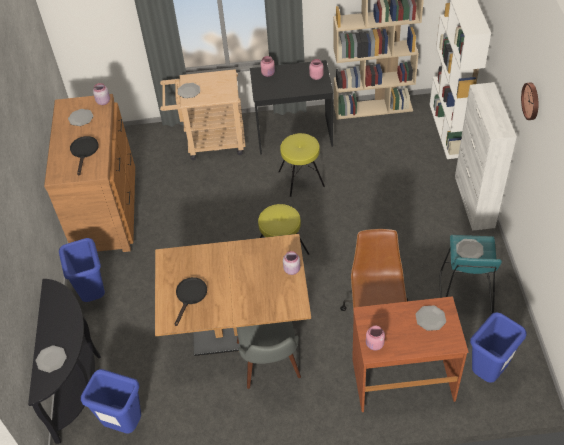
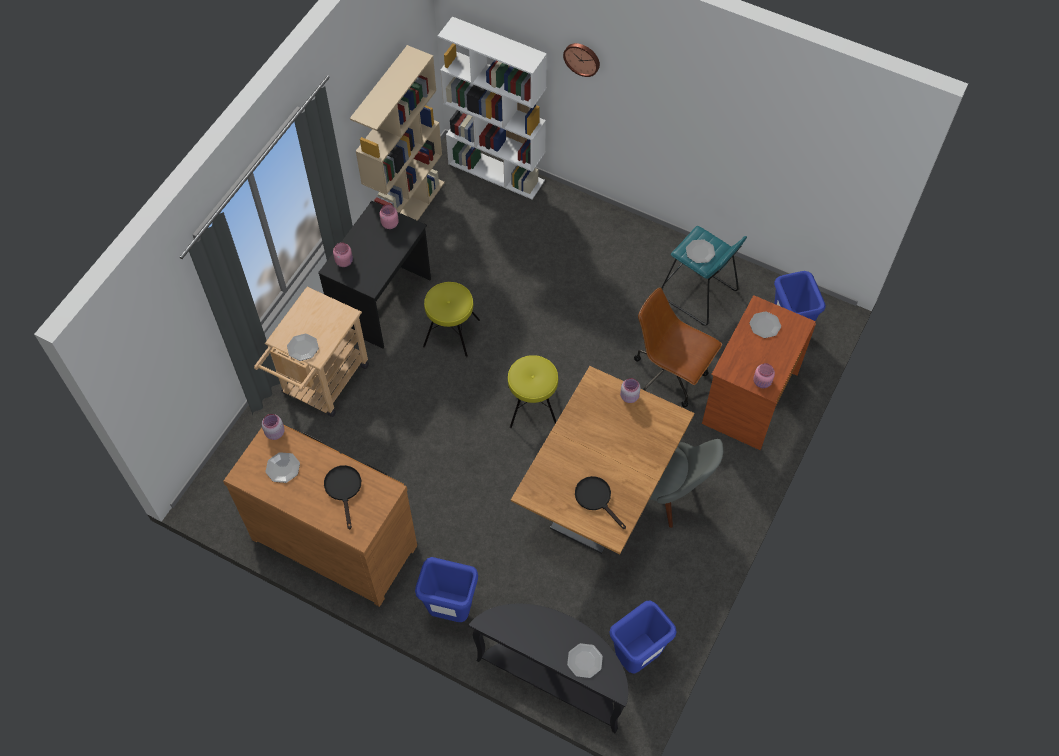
camera: 60 degrees left, 10 degrees up
(84, 152) = (344, 489): black frying pan -> black frying pan turned 45 degrees clockwise
(474, 202) = (602, 215): white cabinet -> none
(531, 101) = (669, 88): wall clock -> wall clock (582, 58)

